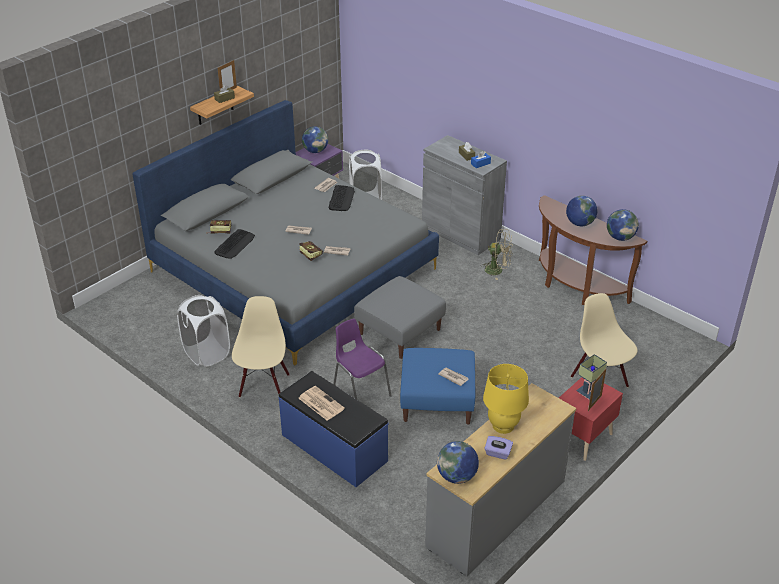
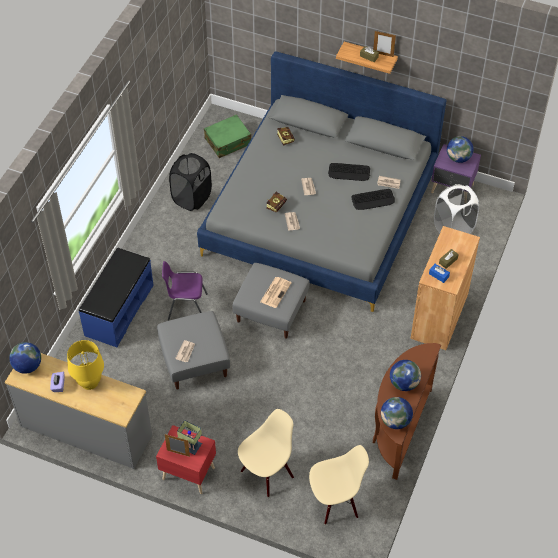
camera: 70 degrees right, 15 degrees up
(145, 308) = (228, 141): none -> green suitcase
(206, 353) = (192, 198): white laundry basket -> black laundry basket
(235, 244) = (270, 154): keyboard -> keyboard (349, 172)
(263, 385) = (170, 244): beige chair -> beige chair (335, 502)
(320, 403) = (114, 274): newspaper -> newspaper (275, 292)
(360, 392) = (186, 307): purple chair -> purple chair turned 120 degrees counterclockwise
(436, 402) = (194, 360): blue ottoman -> grey ottoman
(460, 233) = (439, 316): grey cabinet -> brown cabinet
(497, 270) = (393, 360): beige fan -> none

